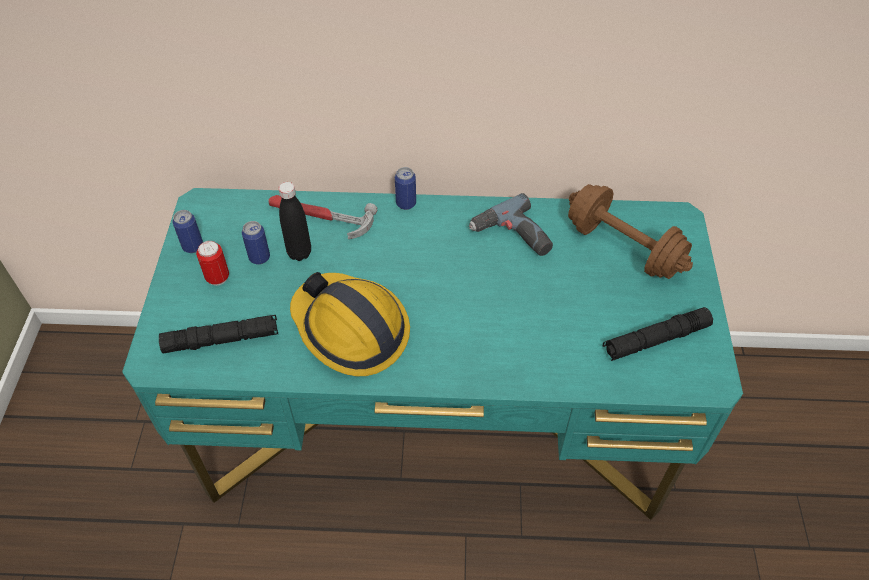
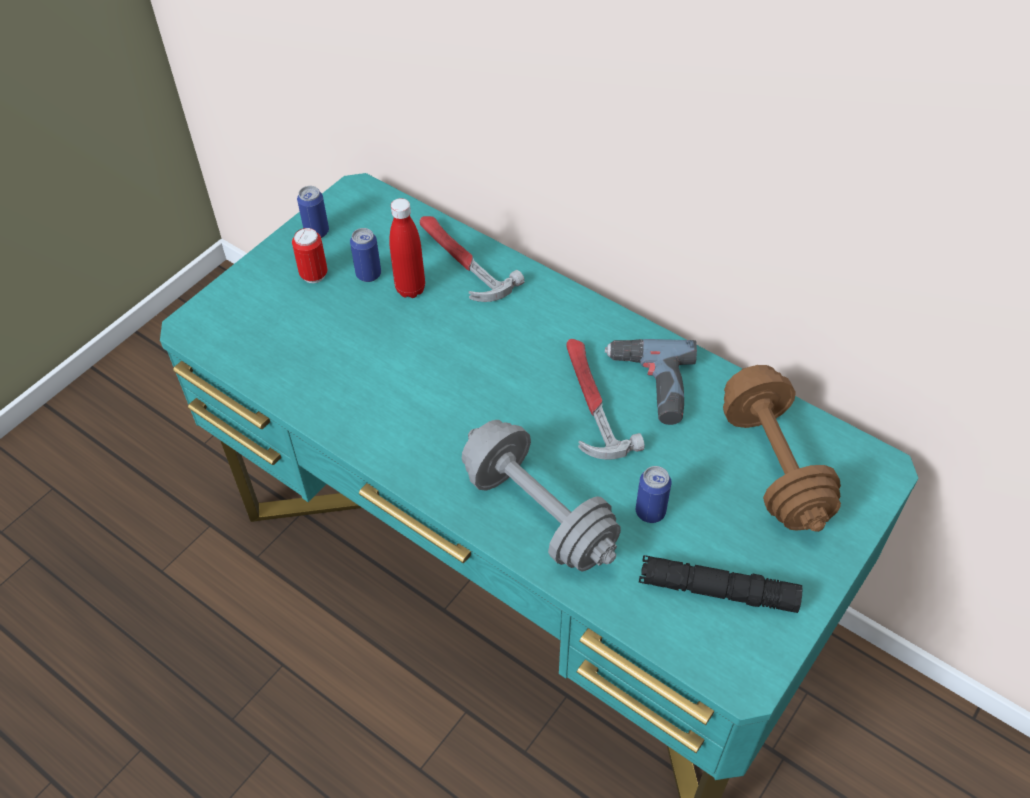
camera: 35 degrees right, 0 degrees up
(221, 340) = (268, 338): black flashlight -> none
(299, 253) = (410, 289): black bottle -> red bottle
(350, 330) = (394, 394): hard hat -> none
(406, 203) = (563, 291): can -> can (650, 512)
(485, 266) = (591, 401): none -> hammer
(513, 354) = (538, 513): none -> grey dumbbell

